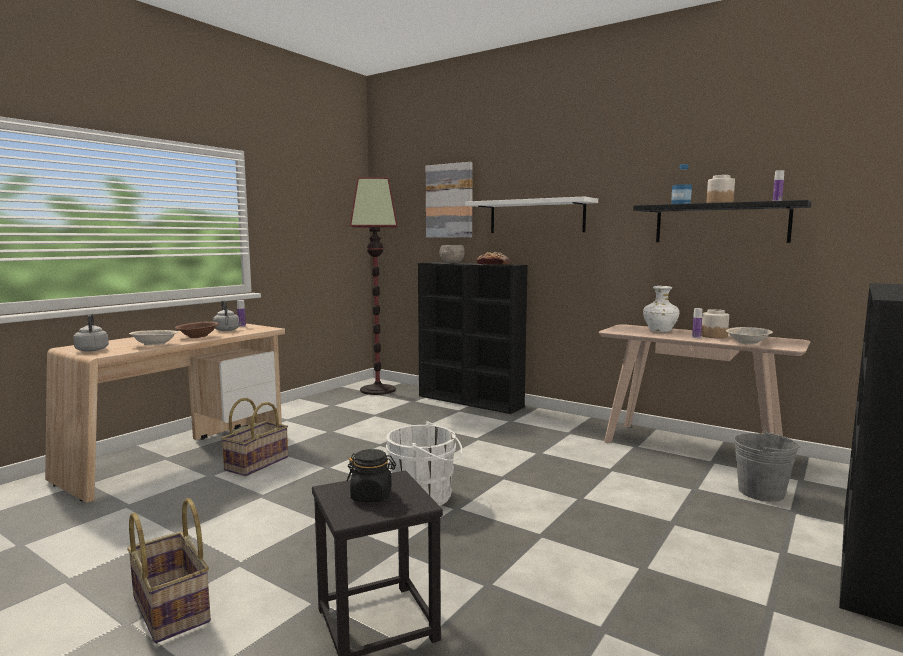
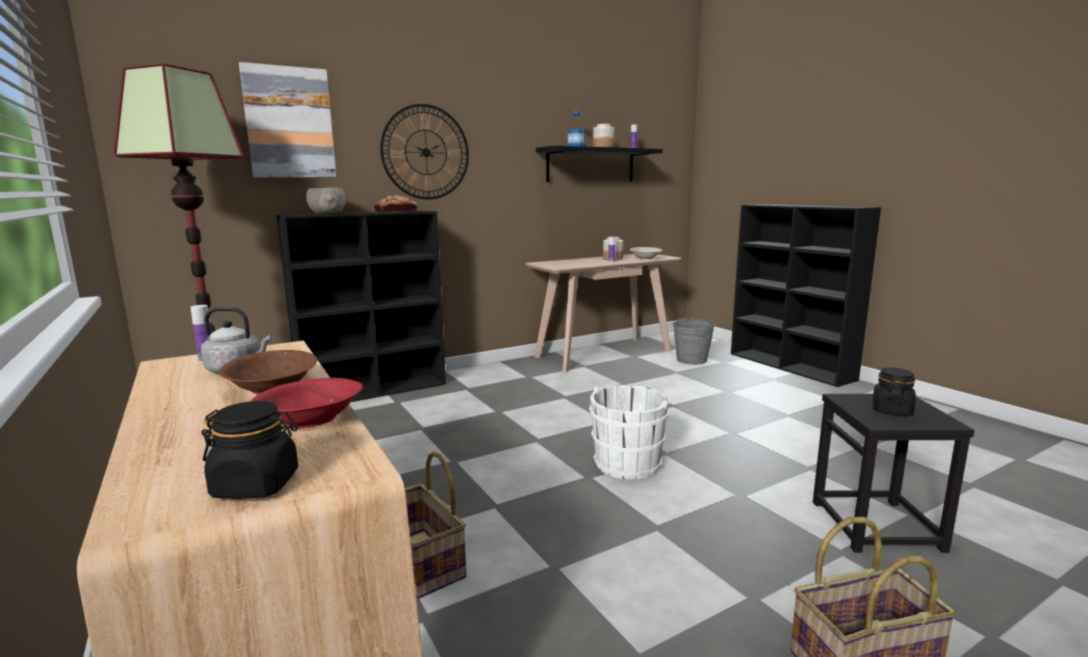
camera: 65 degrees left, 5 degrees up
(92, 349) = (256, 485): grey kettle -> black jar
(154, 345) = (311, 421): beige bowl -> red bowl
(536, 216) = (426, 152): white shelf -> wall clock
(659, 331) = (575, 262): white vase -> none

